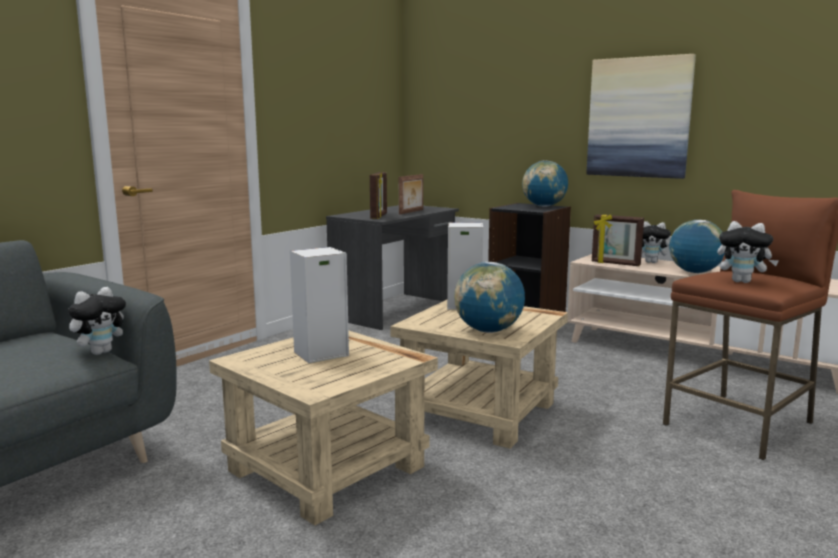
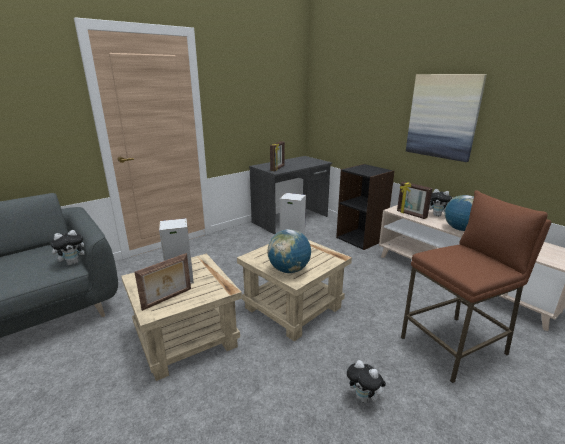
camera: 15 degrees right, 10 degrees up
(412, 212) = (301, 164): picture frame -> picture frame (168, 299)
(544, 206) = (377, 169): globe -> none
(742, 281) = (458, 264): plush toy -> plush toy (364, 398)

